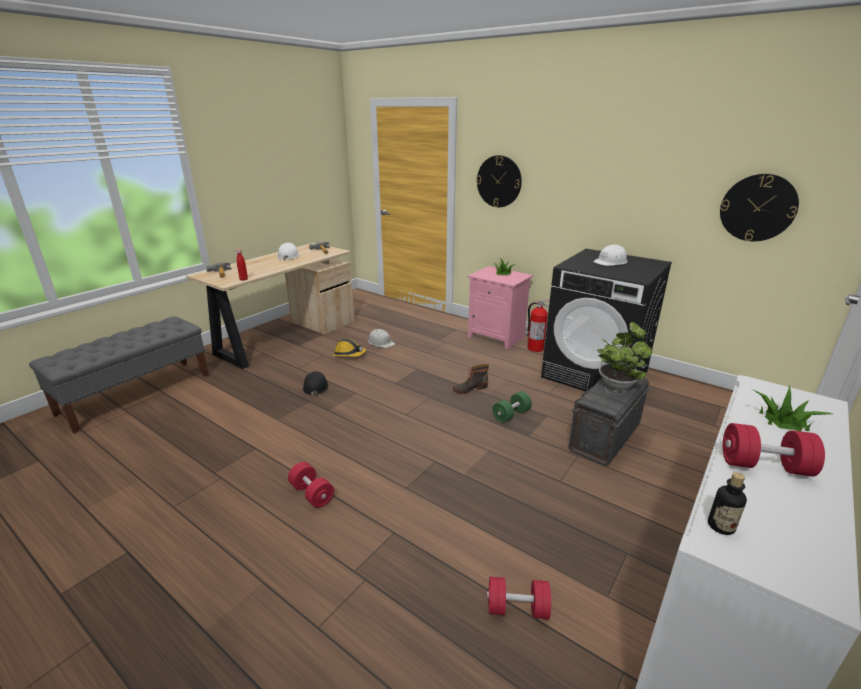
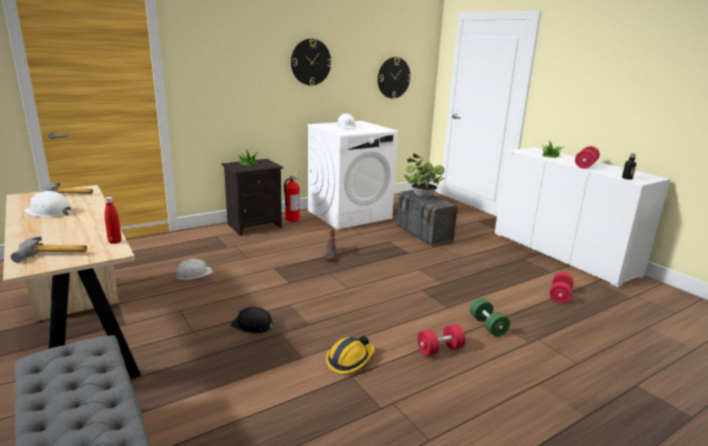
camera: 70 degrees left, 5 degrees down
(349, 354) = (199, 295): hard hat -> hard hat (349, 359)
(497, 337) = (254, 225): pink nightstand -> black nightstand
(499, 181) = (218, 78): wall clock -> wall clock (310, 62)
(511, 415) = (380, 251): green dumbbell -> green dumbbell (487, 326)
(595, 374) = (349, 214): black washing machine -> white washing machine

